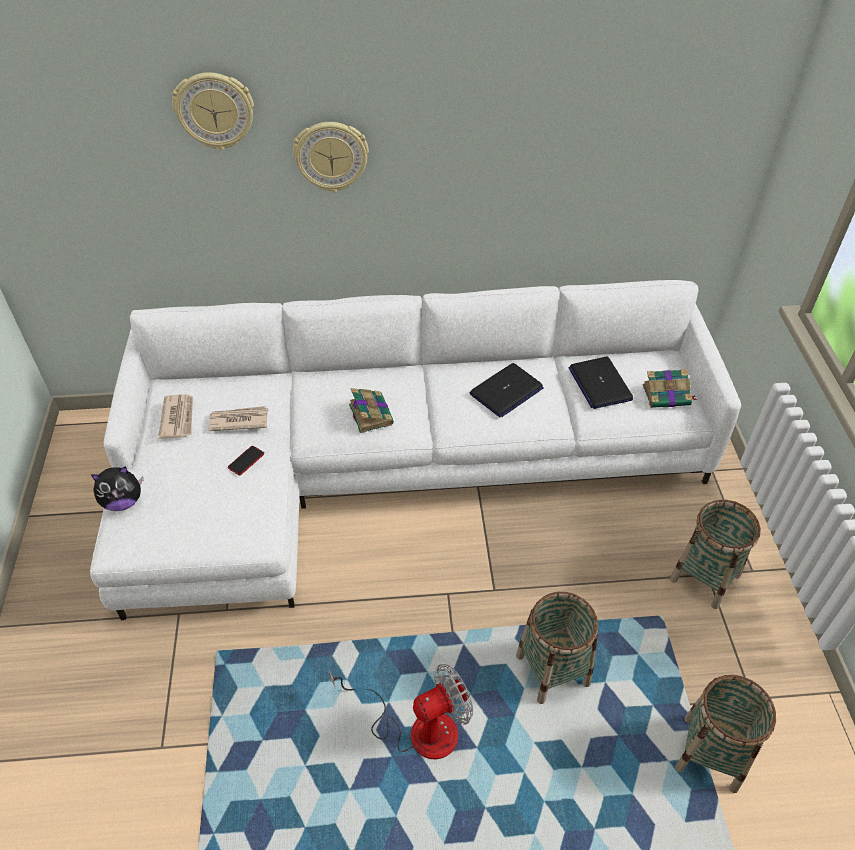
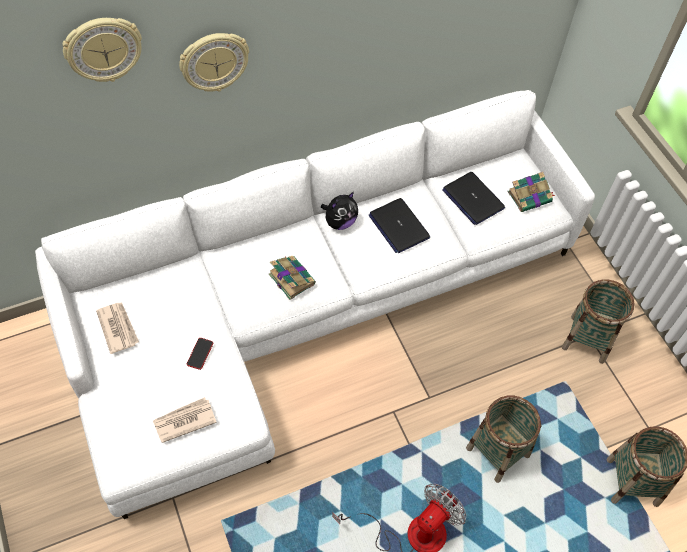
camera: 20 degrees left, 10 degrees up
(123, 502) = (105, 423): plush toy -> plush toy (340, 222)
(238, 420) = (175, 316): newspaper -> newspaper (184, 421)
(506, 391) = (398, 226): laptop -> laptop turned 120 degrees clockwise

